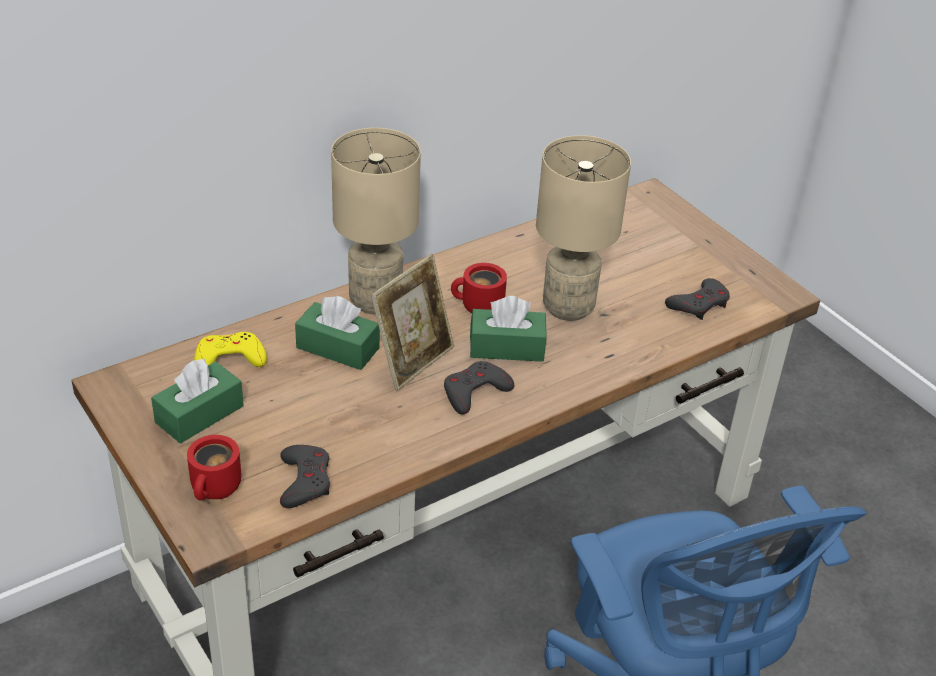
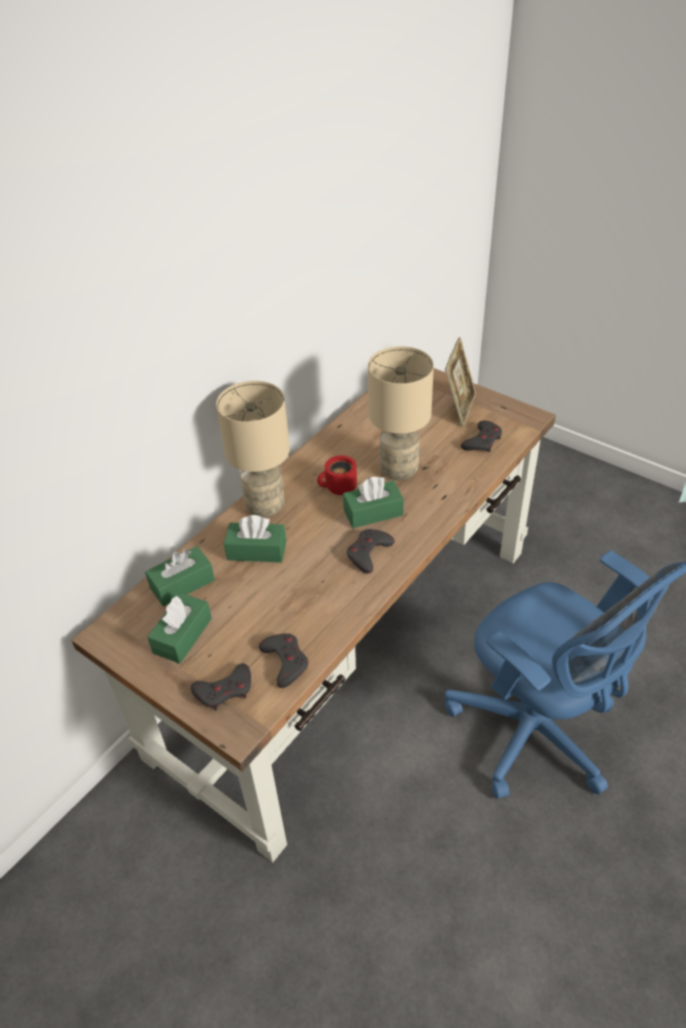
camera: 15 degrees left, 5 degrees up
(216, 489) = (225, 690): red mug -> grey game controller
(229, 358) = (182, 584): yellow game controller -> green tissue box
(413, 361) = (314, 543): picture frame -> picture frame (459, 408)

